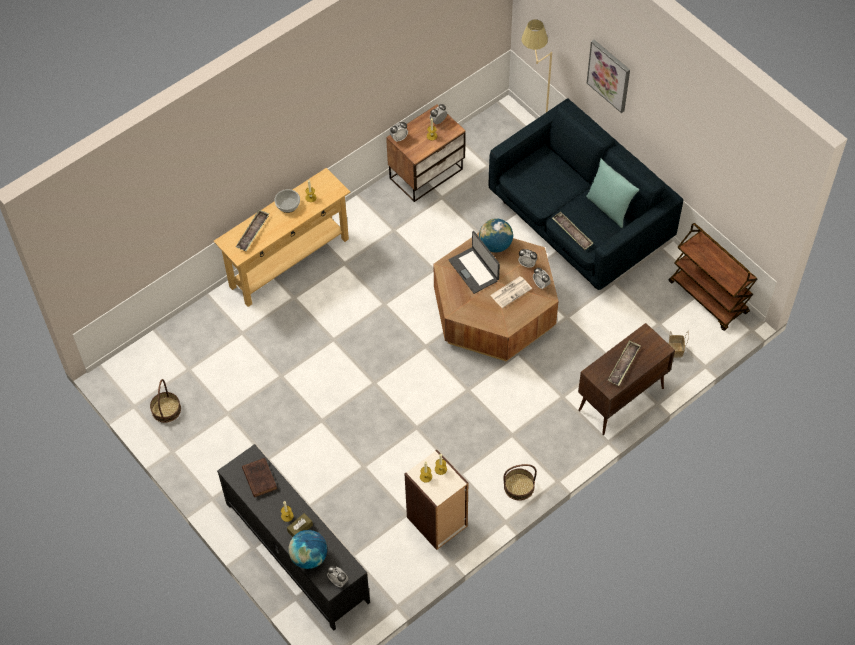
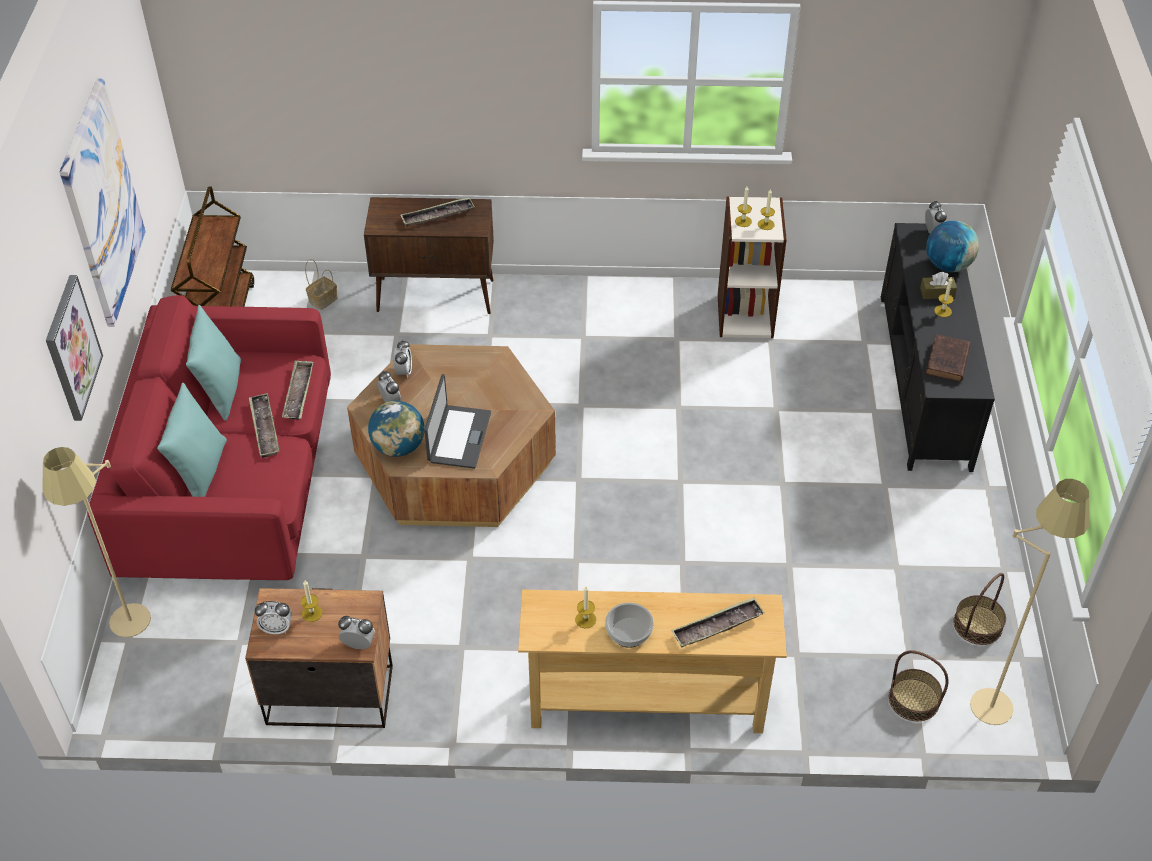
camera: 140 degrees left, 10 degrees down
(136, 380) = (996, 691): none -> beige floor lamp
(511, 291) = (446, 386): newspaper -> none
(519, 486) = (628, 293): basket -> basket (913, 699)
(564, 167) = (200, 471): none -> turquoise pillow
(564, 205) = (264, 428): none -> tray
(579, 222) = (234, 489): blue sofa -> red sofa
(680, 117) = (102, 204): none -> picture

